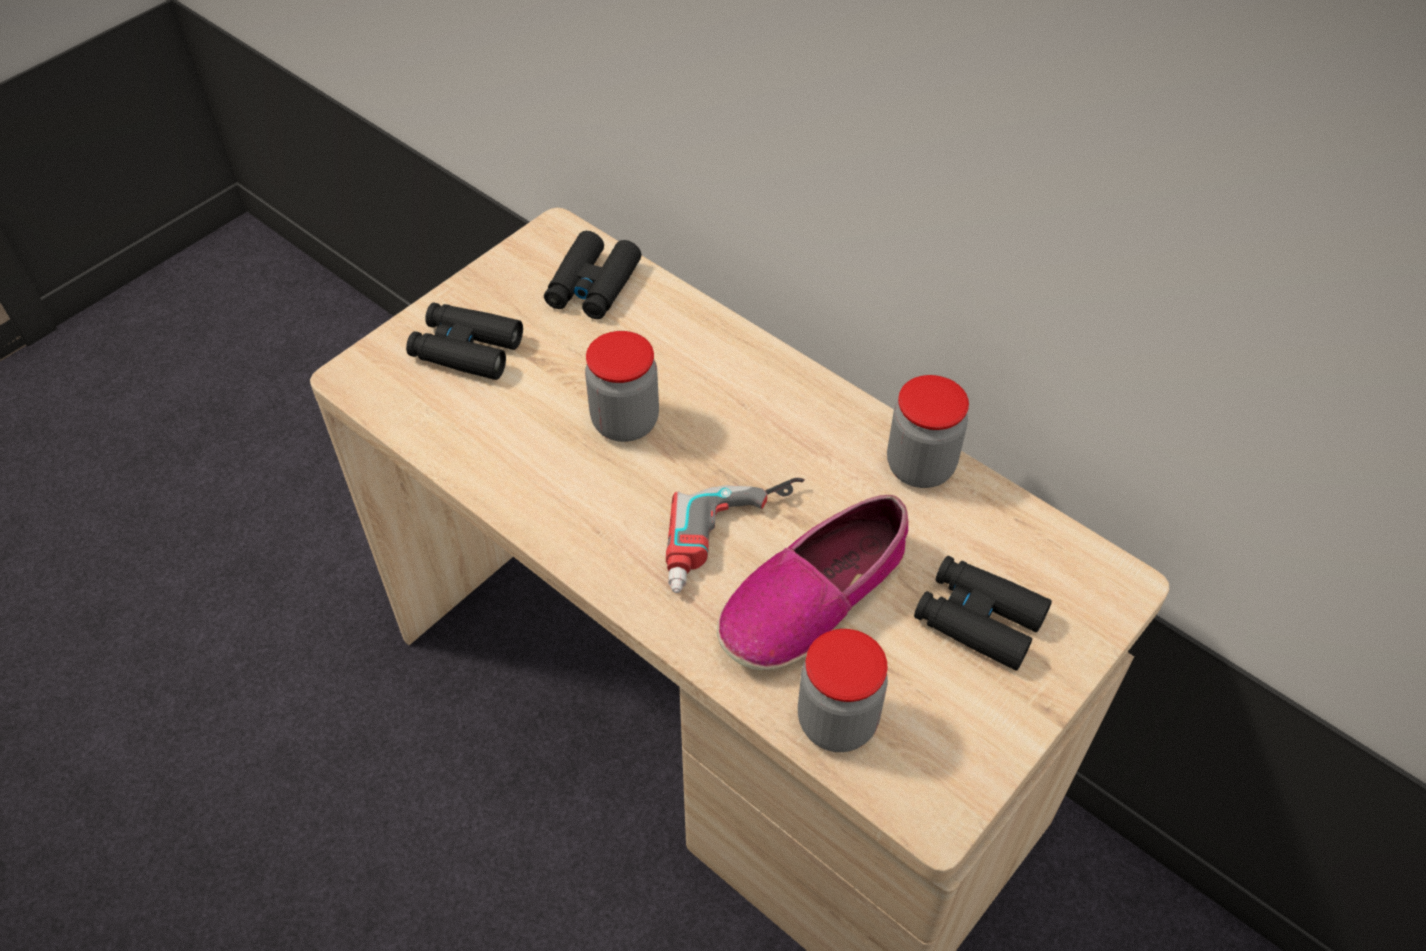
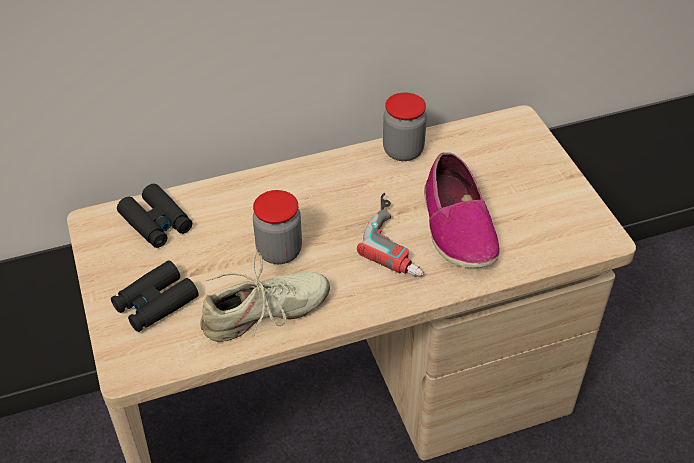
camera: 60 degrees left, 5 degrees down
(510, 458) = (265, 314): none -> beige shoe
(837, 721) = (536, 250): jar -> none
(978, 619) = (509, 174): black binoculars -> none

